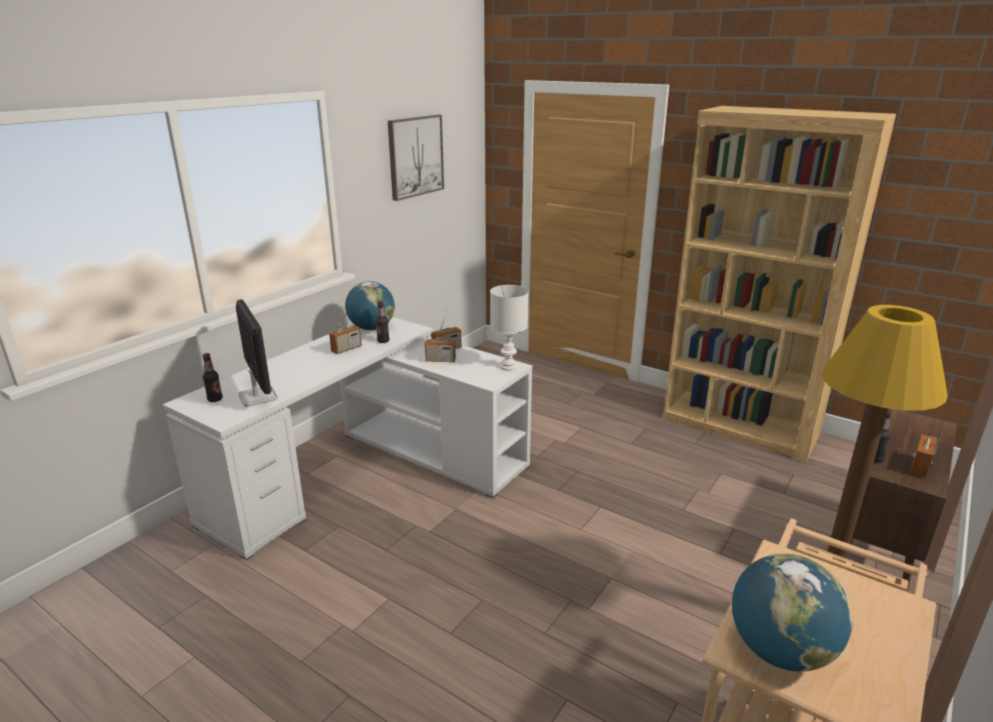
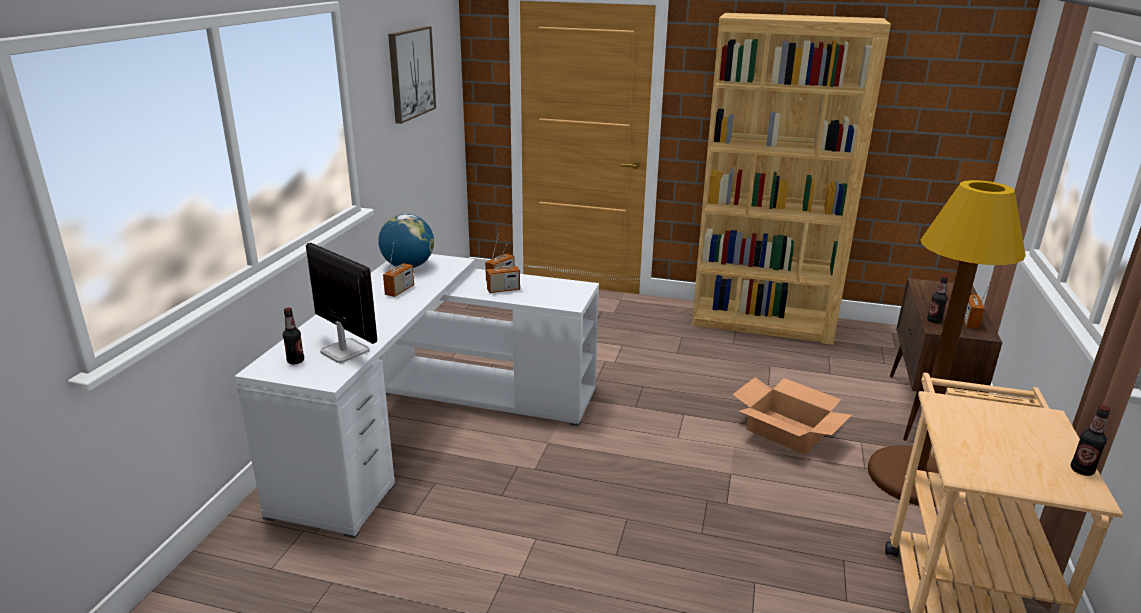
camera: 20 degrees left, 0 degrees up
(383, 341) = (433, 278): bottle -> bottle (1081, 470)
(508, 366) = (577, 287): white table lamp -> none
(697, 546) = (786, 431): none -> cardboard box
(779, 650) = (992, 466): globe -> none

